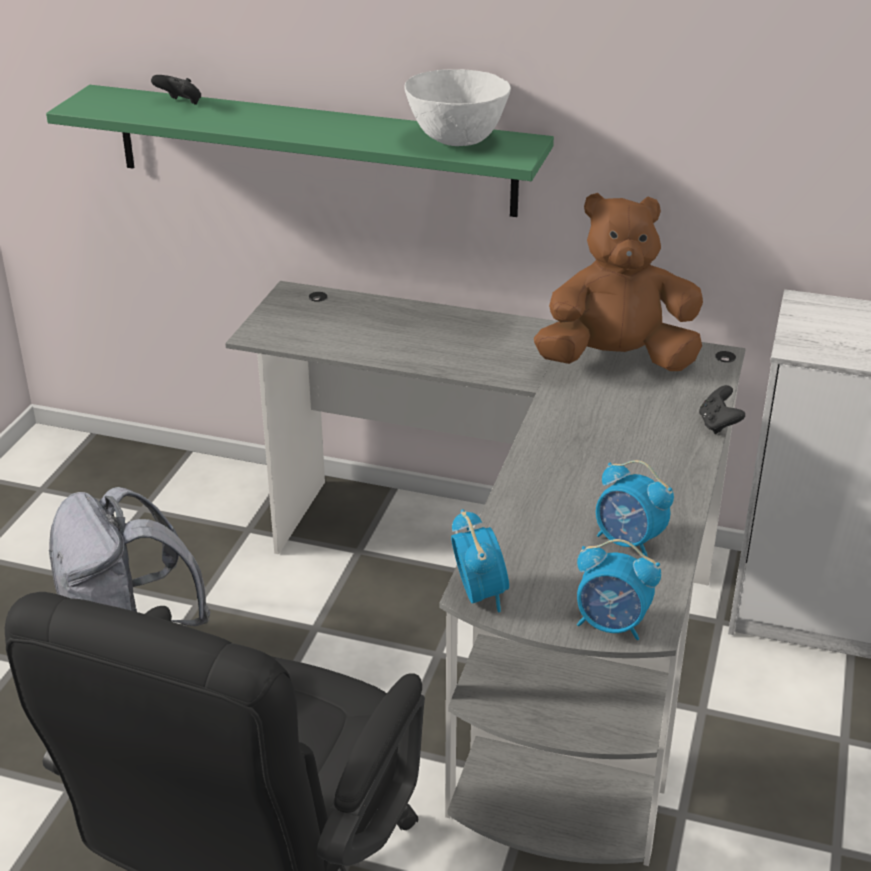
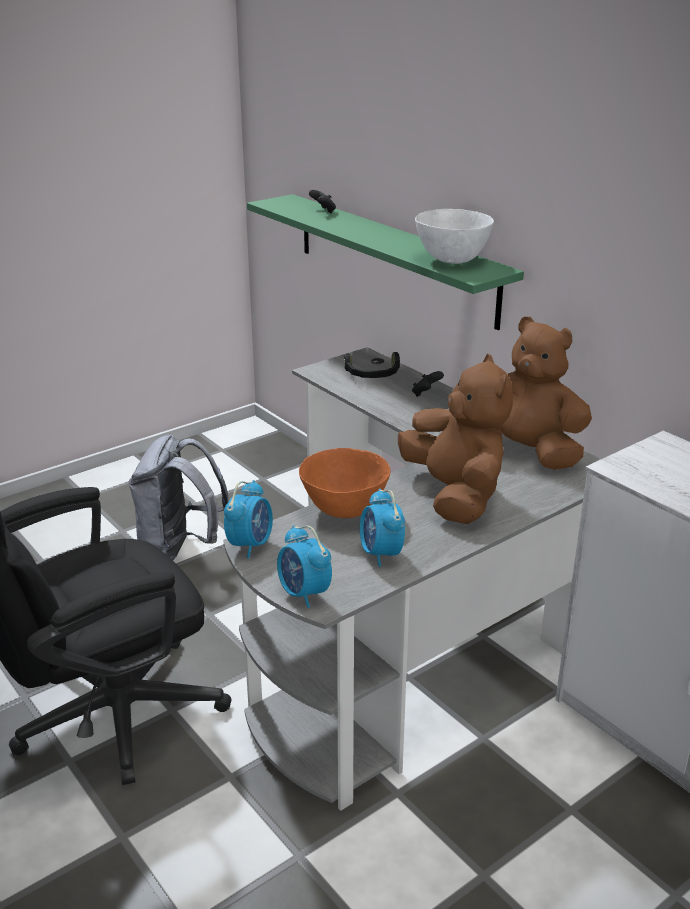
camera: 35 degrees right, 5 degrees down
(337, 317) = (372, 374): none -> black headphones
(526, 506) = (344, 510): none -> orange bowl
(615, 440) = (455, 495): none -> brown plush toy
(718, 425) = (542, 511): black game controller -> black game controller (426, 394)

